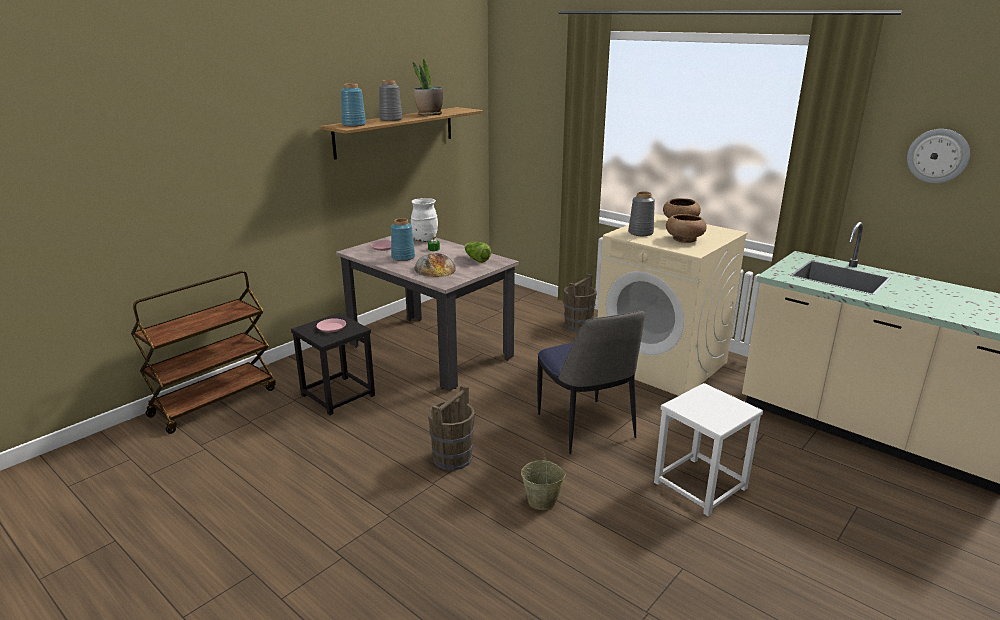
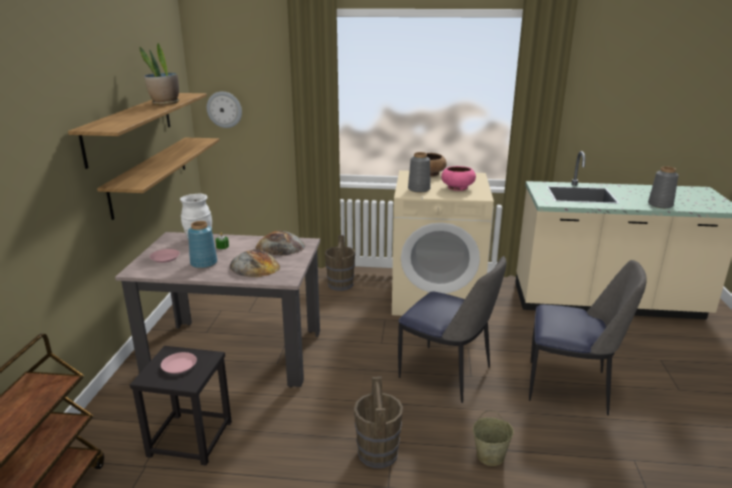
camera: 35 degrees left, 0 degrees up
(354, 125) = (111, 124): blue vase -> none
(391, 120) = (138, 114): grey vase -> grey vase (660, 205)
(414, 178) = (150, 175): none -> shelf
(476, 259) = (280, 246): lettuce -> bread
(684, 239) = (457, 188): brown bowl -> pink bowl
(700, 486) = (570, 387): white stool -> chair
(938, 156) = (614, 95): wall clock -> wall clock (224, 109)

